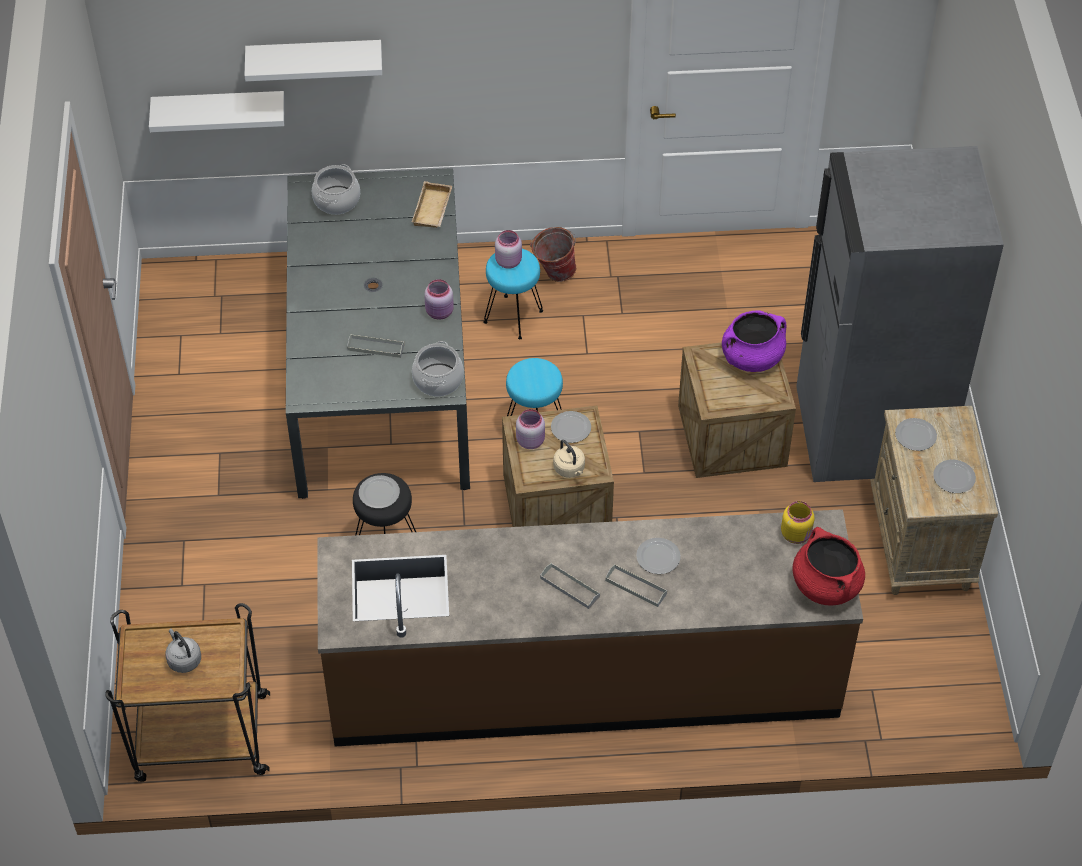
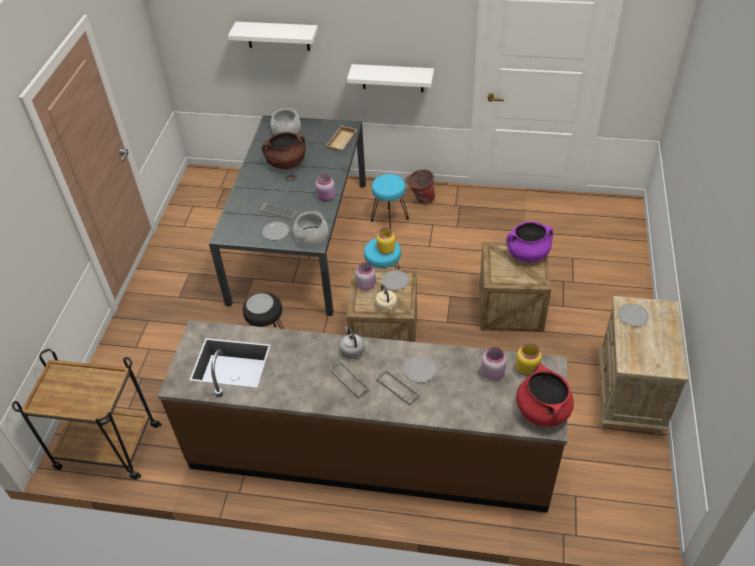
camera: 15 degrees right, 5 degrees down
(183, 659) = (78, 389): grey kettle -> grey kettle (352, 350)
(219, 110) = (223, 67): white shelf -> white shelf (392, 78)
(357, 260) = (286, 163): none -> brown cooking pot
(509, 261) = (386, 181): pink jar -> pink jar (493, 372)
(540, 379) = (385, 250): none -> yellow jar
(871, 431) = (605, 317): grey fridge -> none
(954, 478) = (658, 349): plate -> plate (276, 232)

